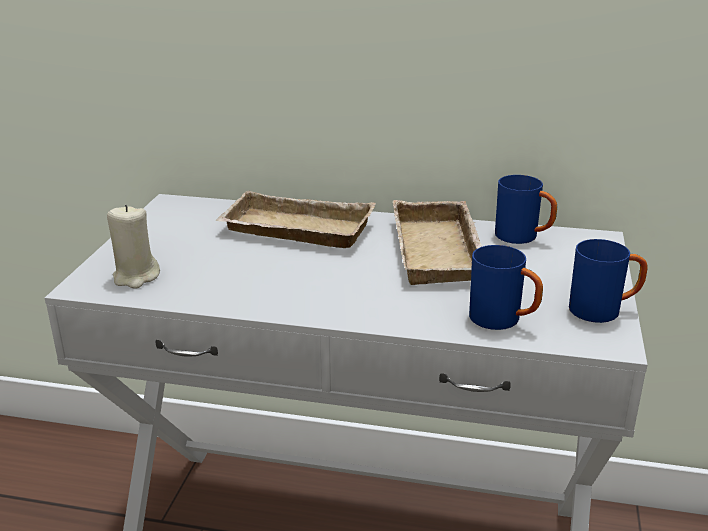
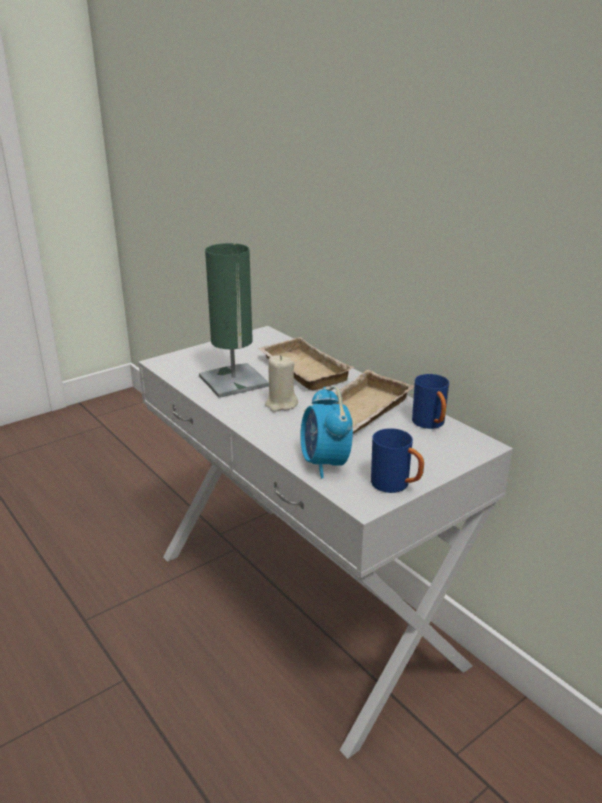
camera: 40 degrees right, 0 degrees up
(136, 277) = (187, 366): beige candle -> beige candle (281, 404)
(234, 272) = (233, 381): none -> green table lamp
(503, 321) = (325, 464): blue mug -> alarm clock

